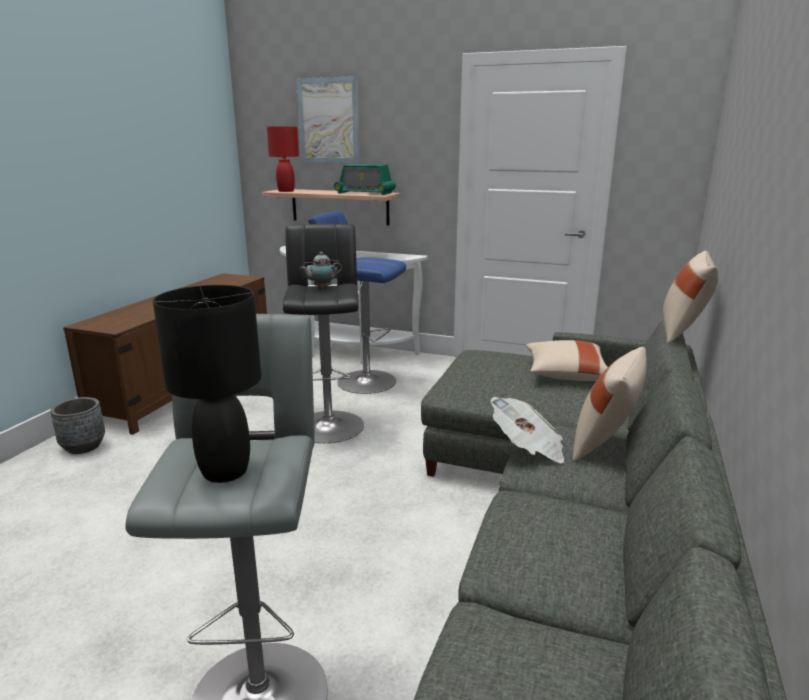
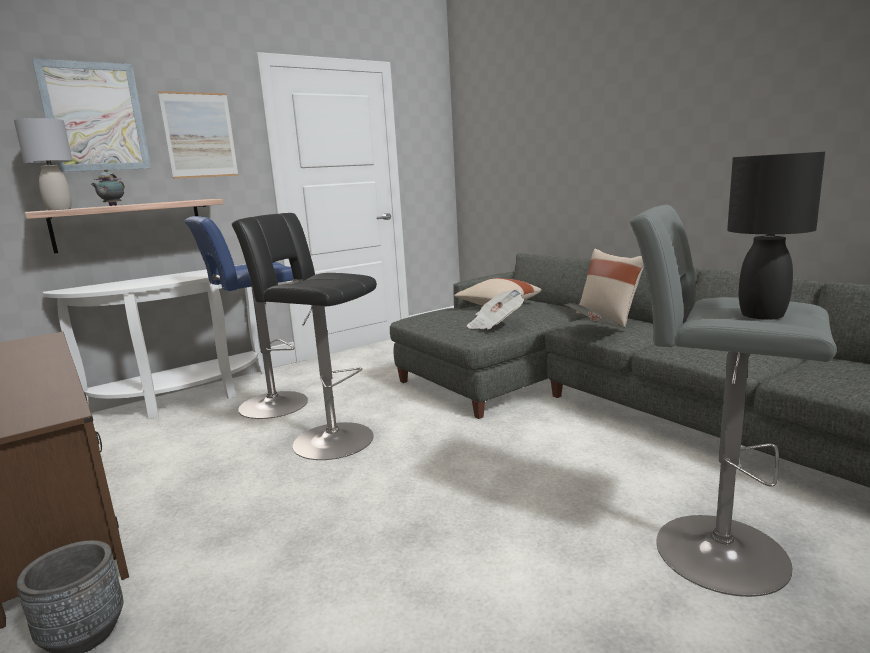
camera: 55 degrees left, 5 degrees down
(286, 191) = (59, 209): red table lamp -> grey table lamp
(321, 288) = (308, 281): teapot -> teapot (112, 206)
(365, 193) = (178, 201): radio -> none
(400, 135) = (200, 135): none -> picture
(490, 391) = (495, 325): none -> newspaper
(682, 333) = (546, 254): beige pillow -> none

